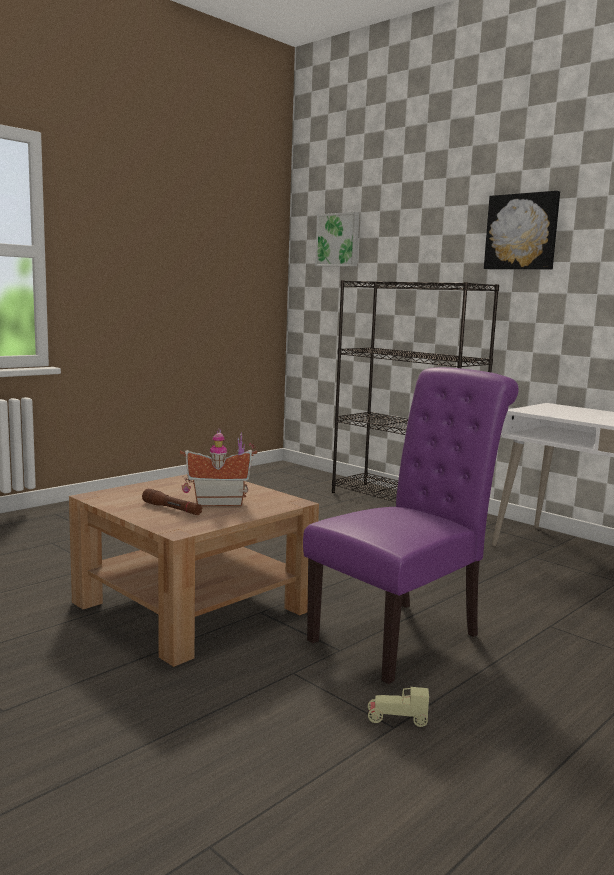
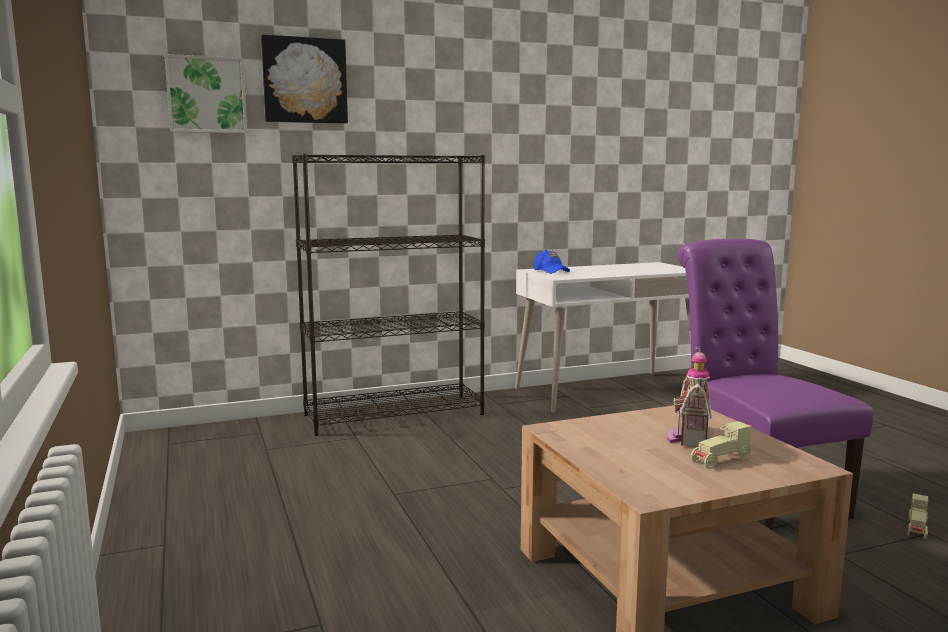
camera: 65 degrees left, 0 degrees up
(172, 509) = (720, 461): brown flashlight -> beige toy car
(522, 232) = (472, 102): picture -> picture (304, 81)
(555, 408) = (551, 271): none -> blue cap

